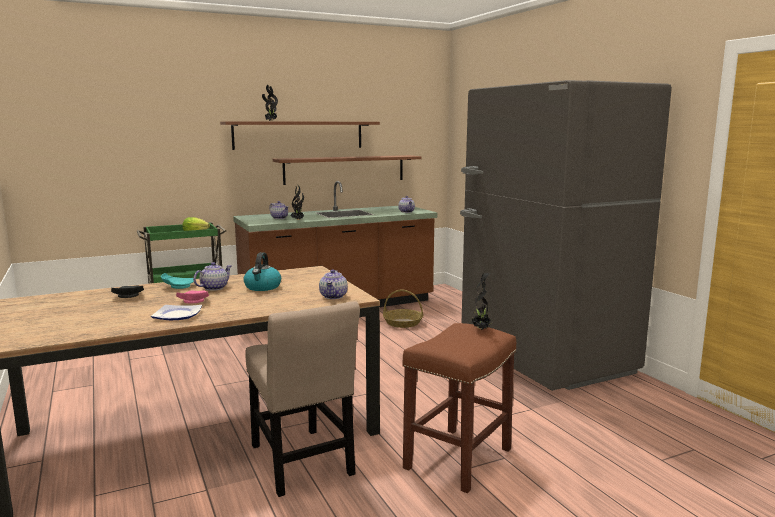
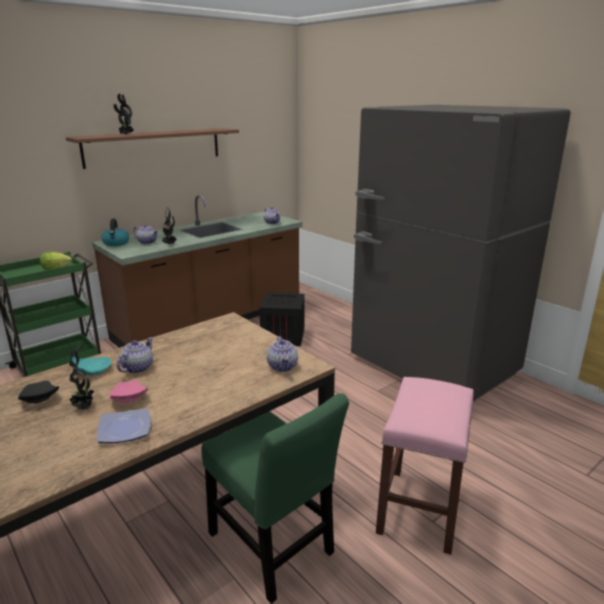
camera: 15 degrees left, 10 degrees up
(262, 287) = (193, 359): kettle -> kettle (116, 243)
(302, 463) = (273, 548): beige chair -> green chair
(345, 169) = (203, 180): brown shelf -> none
(403, 323) = (283, 336): basket -> crate
(458, 459) = (420, 510): brown stool -> pink stool
(481, 329) = (441, 386): potted plant -> potted plant (84, 408)

